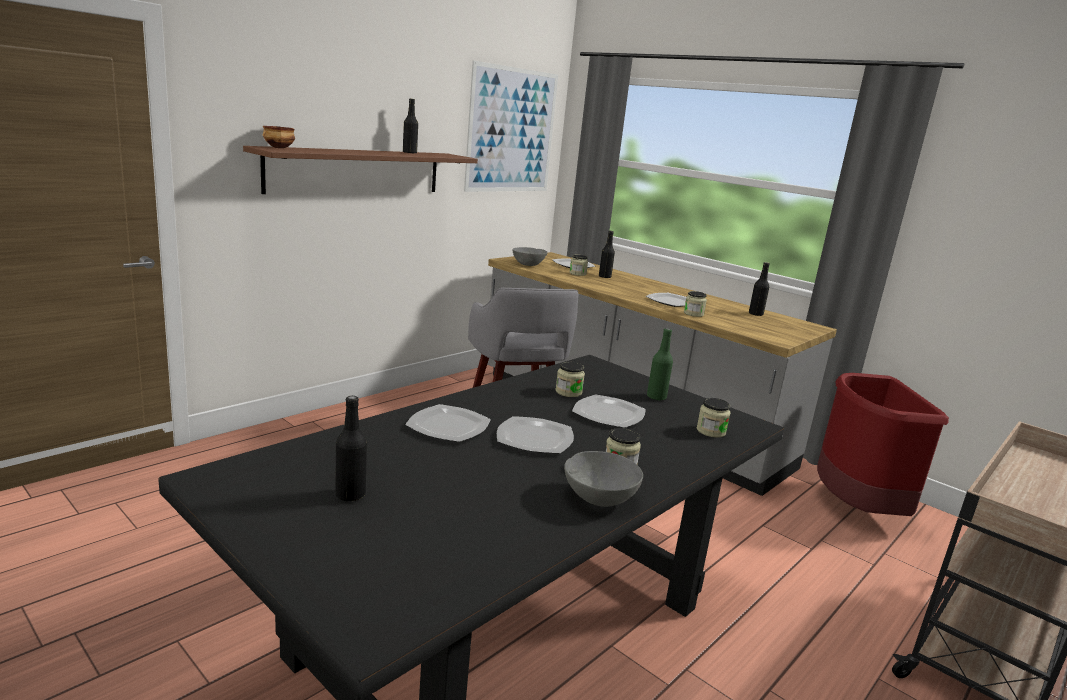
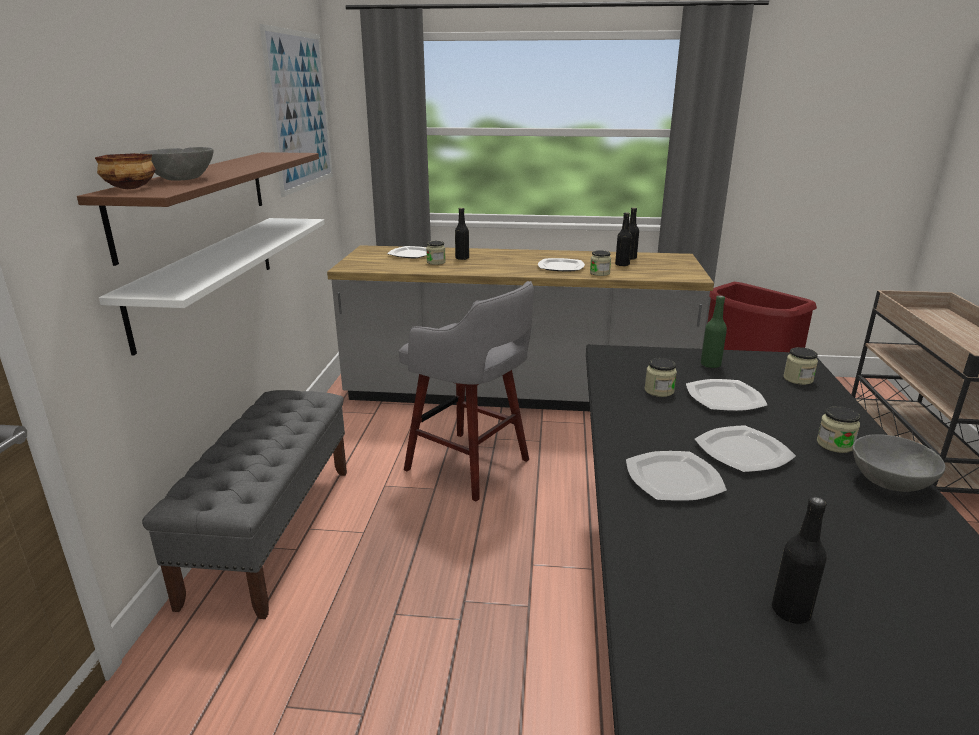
camera: 35 degrees left, 5 degrees up
(337, 422) = (272, 531): none -> grey bench
(353, 226) = (207, 276): none -> white shelf
(409, 153) = (248, 160): black bottle -> black bottle (622, 265)
(528, 264) = (376, 266): grey bowl -> grey bowl (182, 179)

